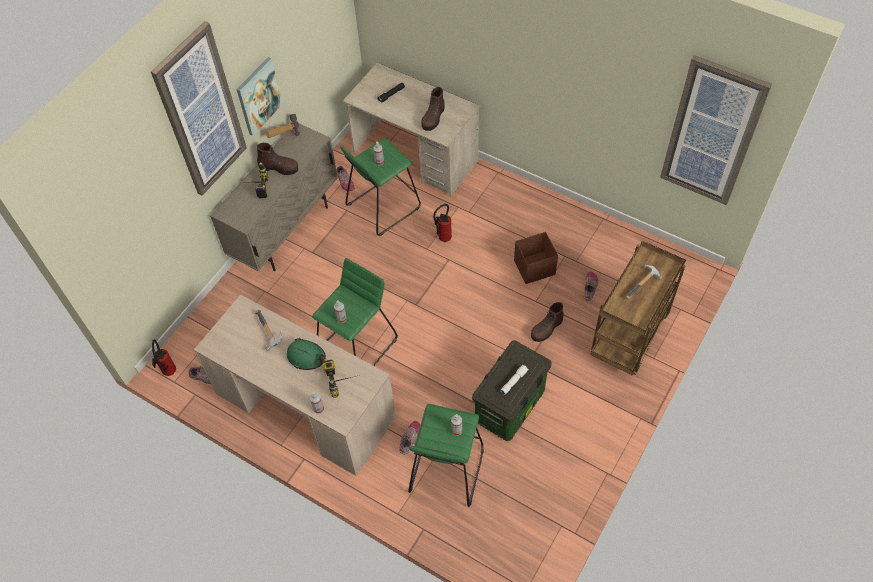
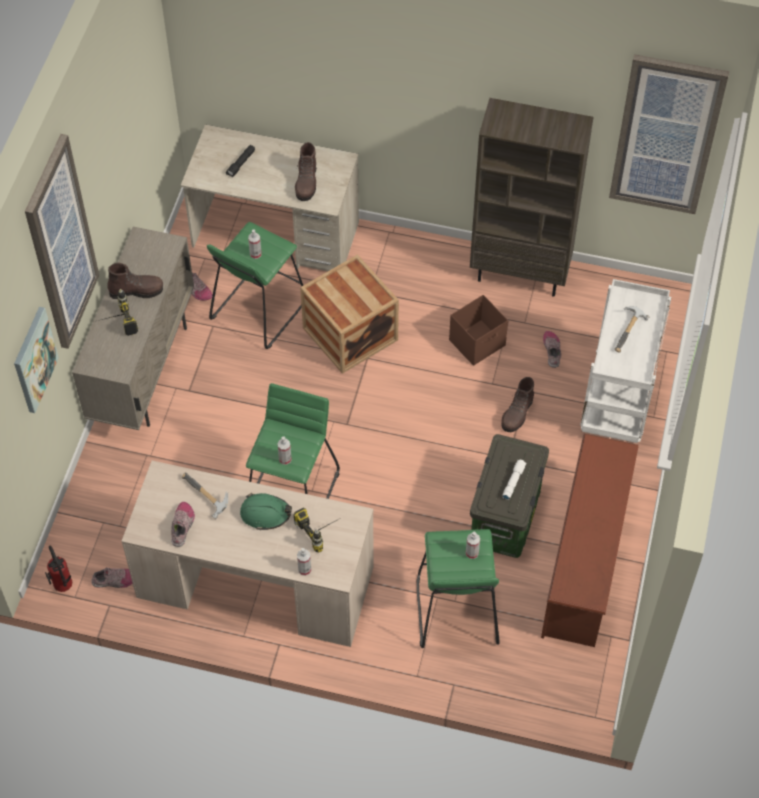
camera: 20 degrees left, 0 degrees up
(258, 96) = (102, 206): picture -> picture (34, 359)
(285, 140) = (129, 254): hammer -> none
(410, 439) = (400, 586): shoe -> shoe (182, 526)
(442, 239) = (350, 334): fire extinguisher -> crate
(560, 461) = (585, 564): none -> brown shoe rack
(585, 224) = (520, 273): none -> brown bookcase
(629, 338) = (618, 400): brown cart -> white cart

